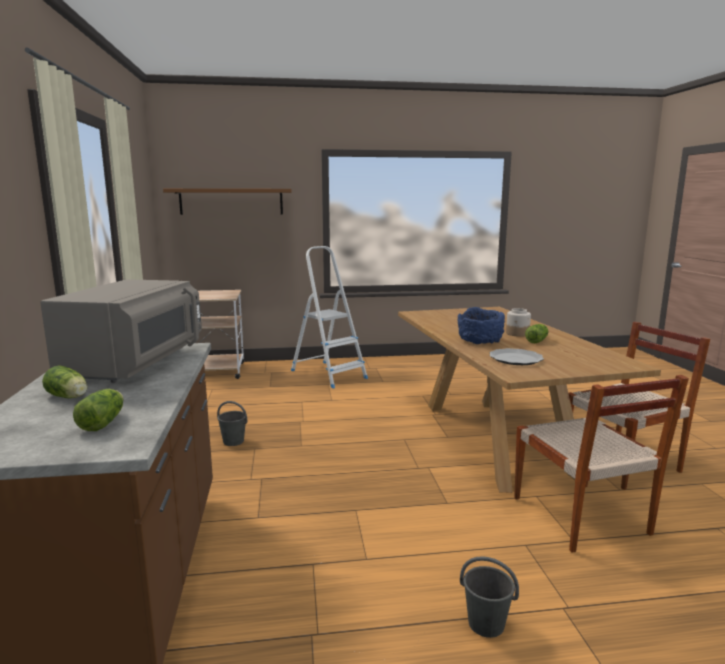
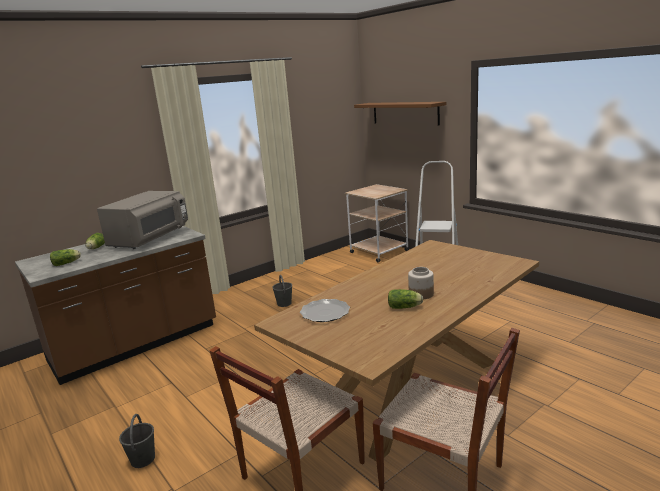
camera: 60 degrees right, 5 degrees up
(136, 364) = (150, 239): grey microwave -> grey microwave turned 45 degrees counterclockwise
(480, 341) = (368, 288): blue bowl -> none

